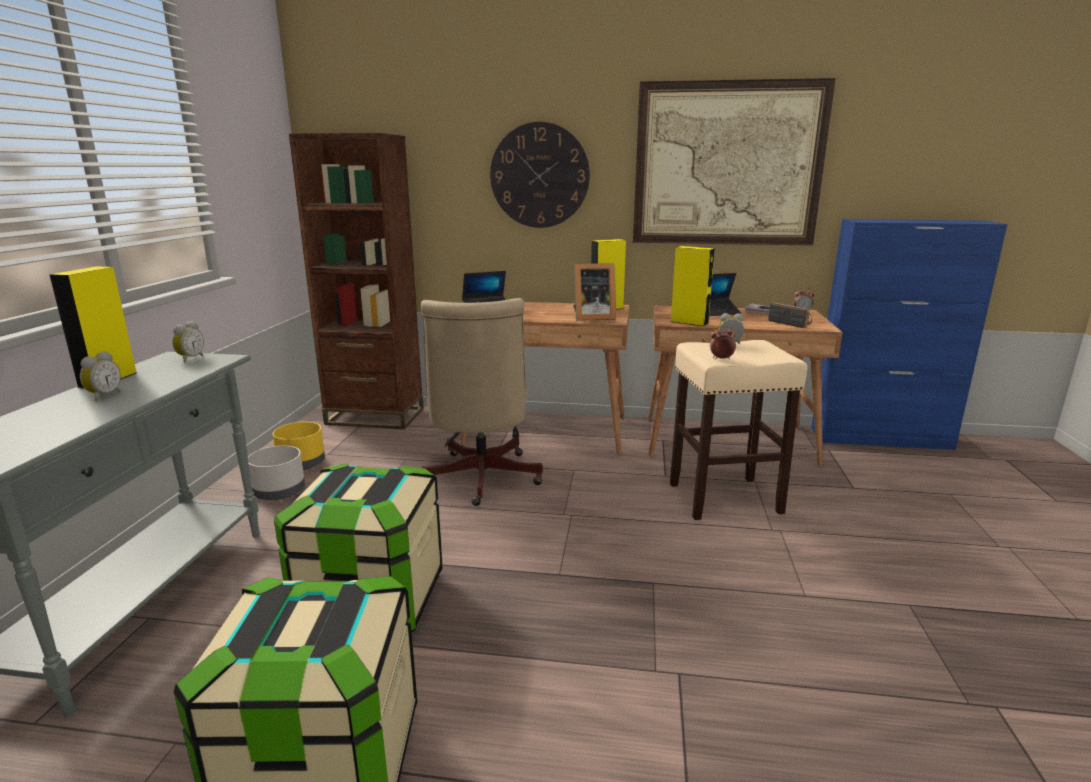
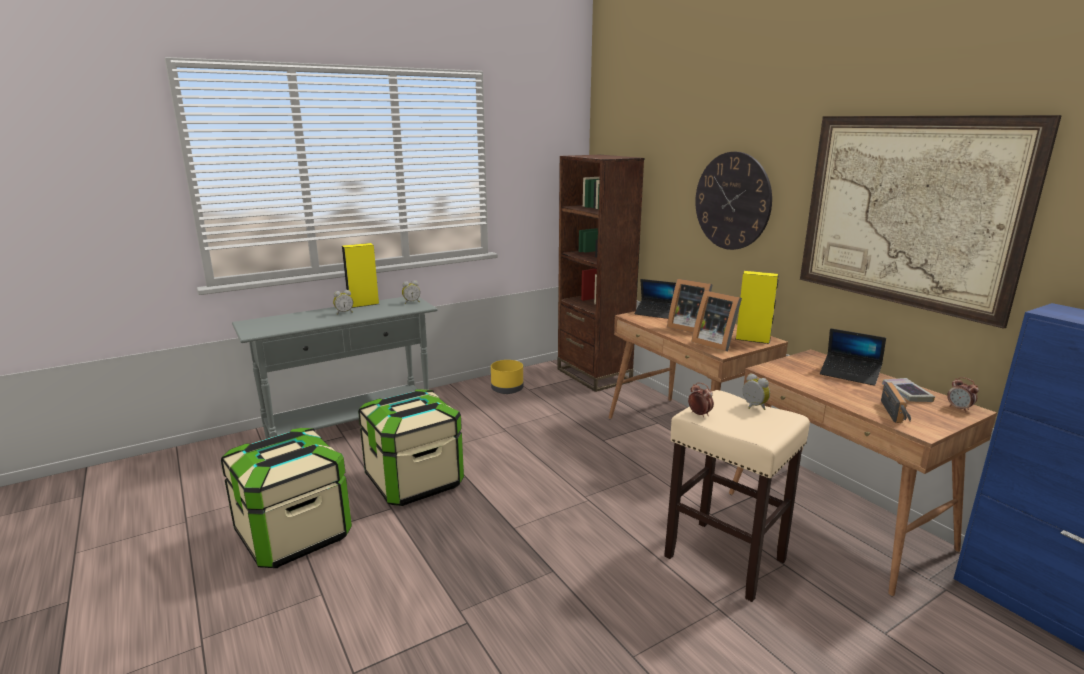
camera: 50 degrees right, 0 degrees up
(279, 492) = (472, 401): grey planter -> none
(480, 480) = (577, 447): beige office chair -> none
(542, 313) = (688, 327): none -> picture frame
(689, 322) = (786, 375): yellow speaker -> none

